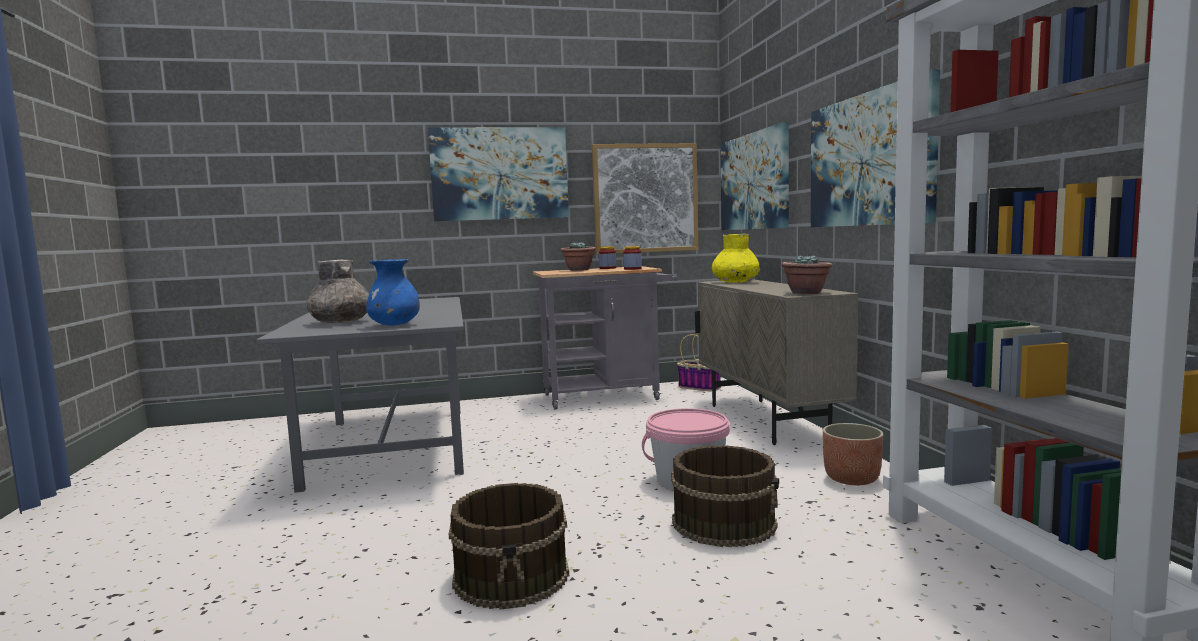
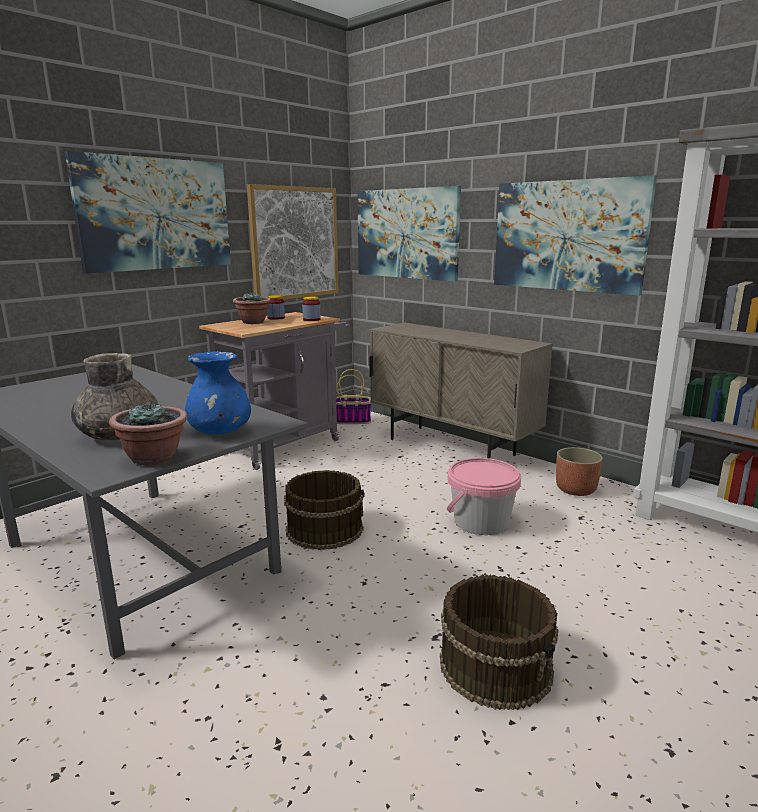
camera: 35 degrees left, 10 degrees up
(724, 522) = (559, 554): brown bucket -> brown bucket (324, 529)
(735, 282) = (410, 329): yellow vase -> none
(806, 293) = (518, 345): potted plant -> potted plant (154, 458)

